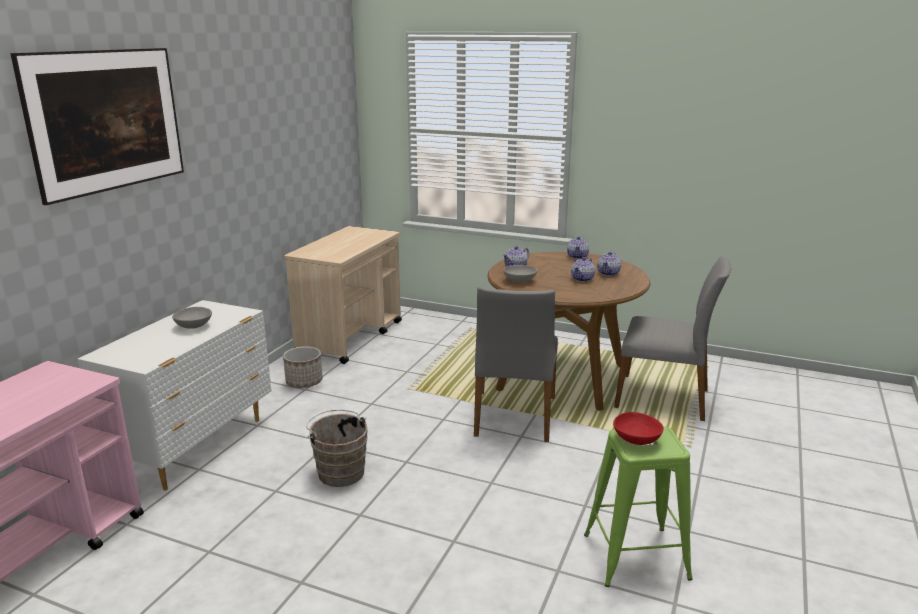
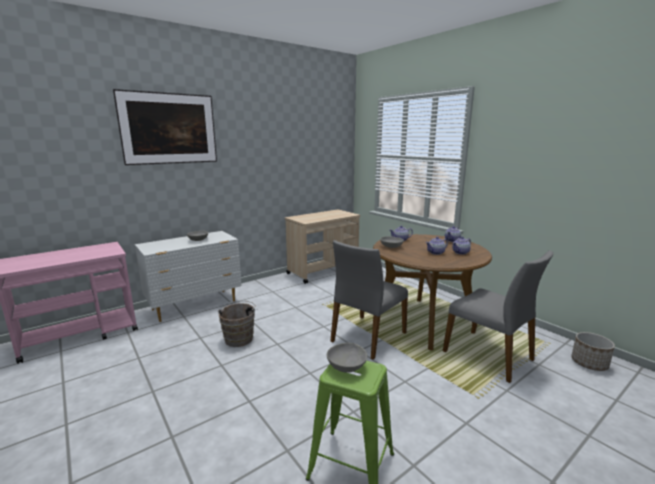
camera: 30 degrees right, 5 degrees down
(304, 382) = (276, 288): planter -> planter (589, 363)
(636, 440) = (346, 367): red bowl -> grey bowl

